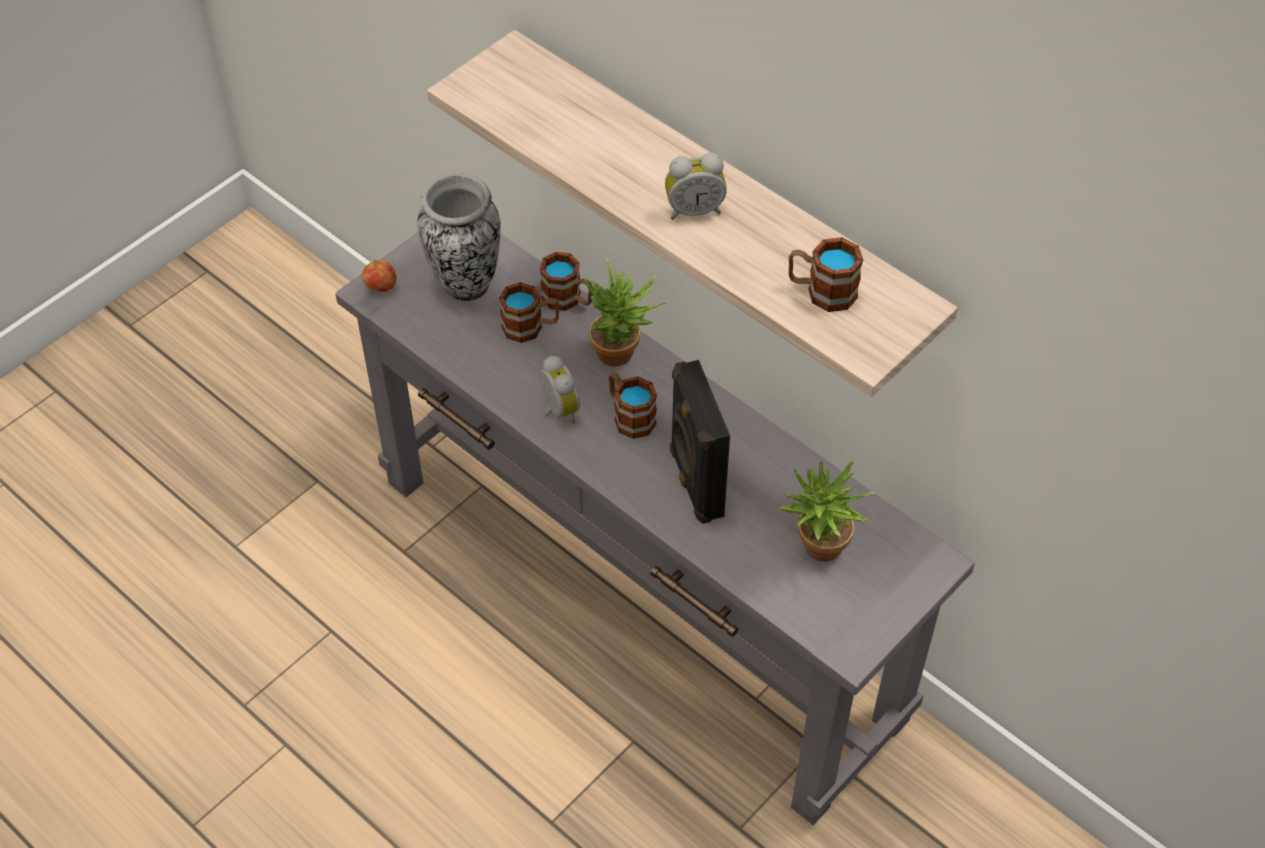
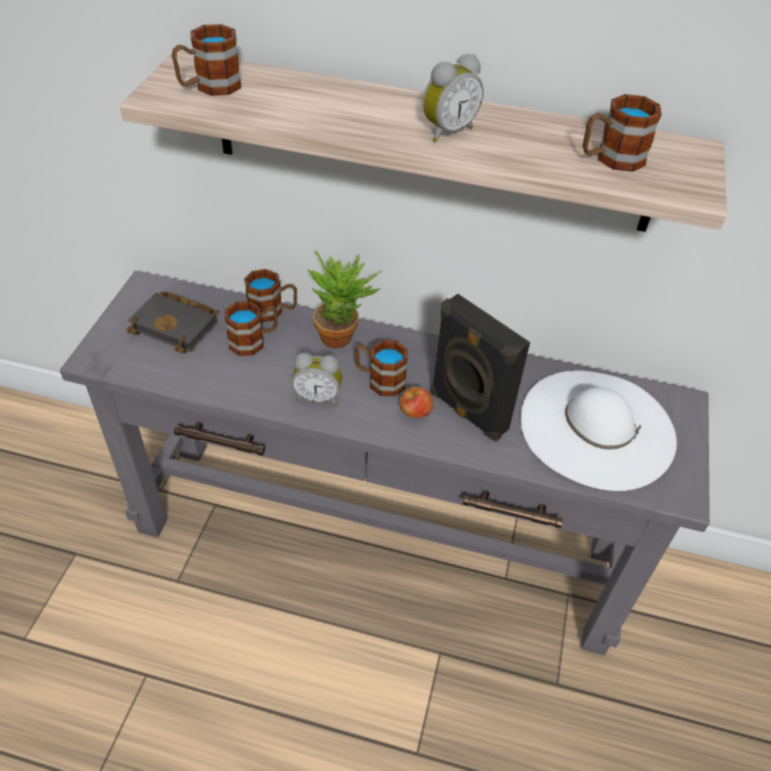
camera: 30 degrees left, 5 degrees down
(381, 287) = (101, 352): apple -> apple (415, 413)
(466, 283) = (178, 326): vase -> black book
(515, 90) = (209, 87): none -> mug
(557, 411) = (318, 397): alarm clock -> alarm clock turned 150 degrees clockwise
(817, 551) = (597, 428): potted plant -> white hat

